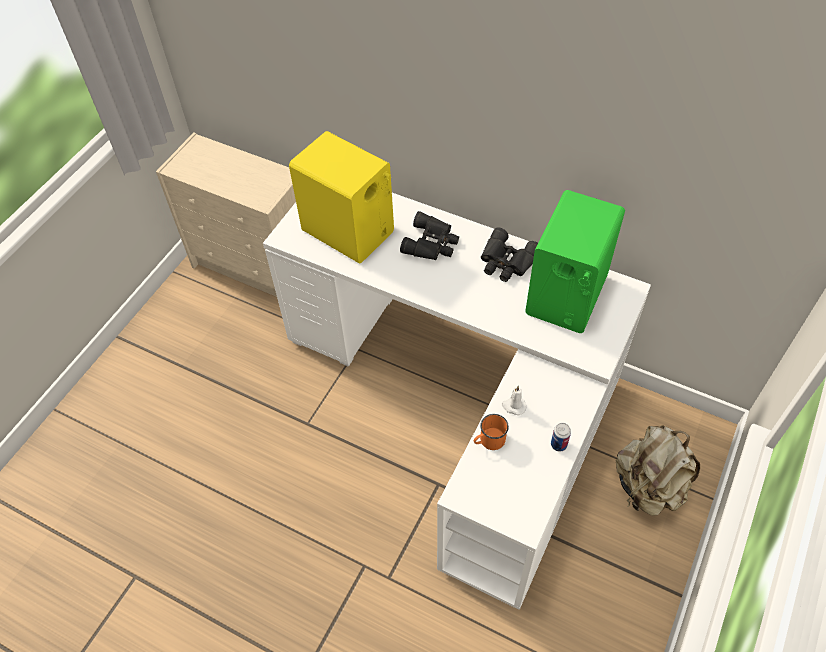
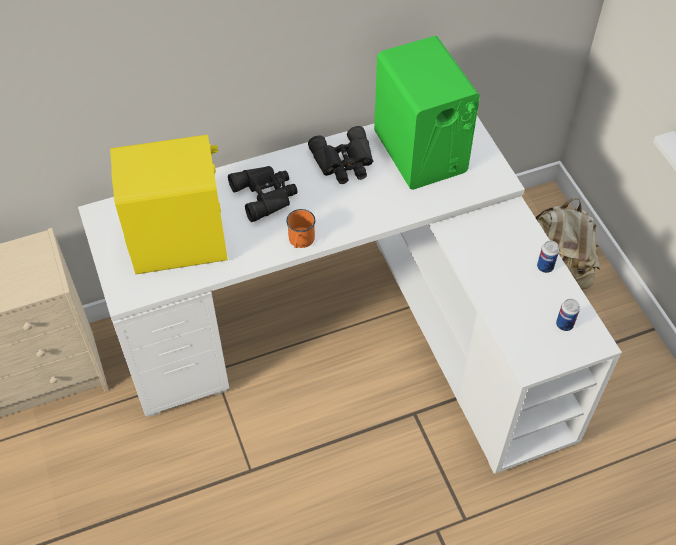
camera: 50 degrees left, 0 degrees up
(489, 441) = (498, 308): orange mug -> orange mug (300, 241)
(513, 406) = (482, 268): white candle -> none
(520, 493) = (564, 324): none -> can

